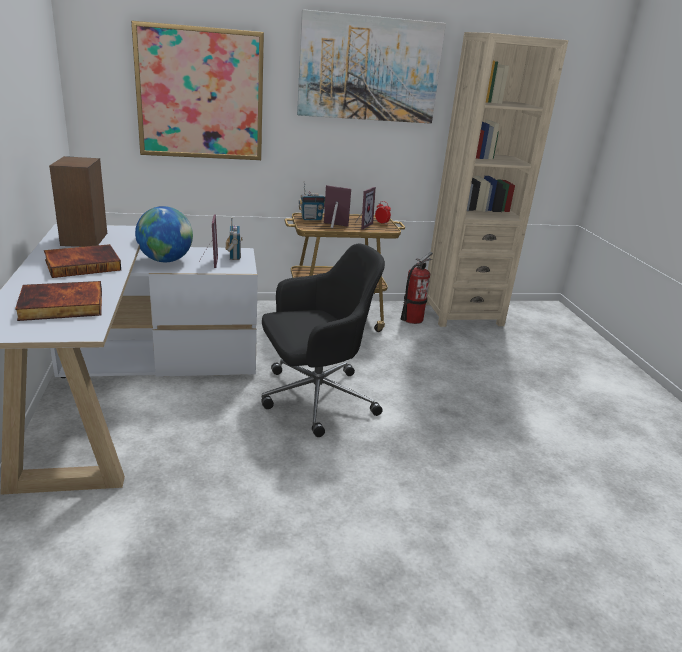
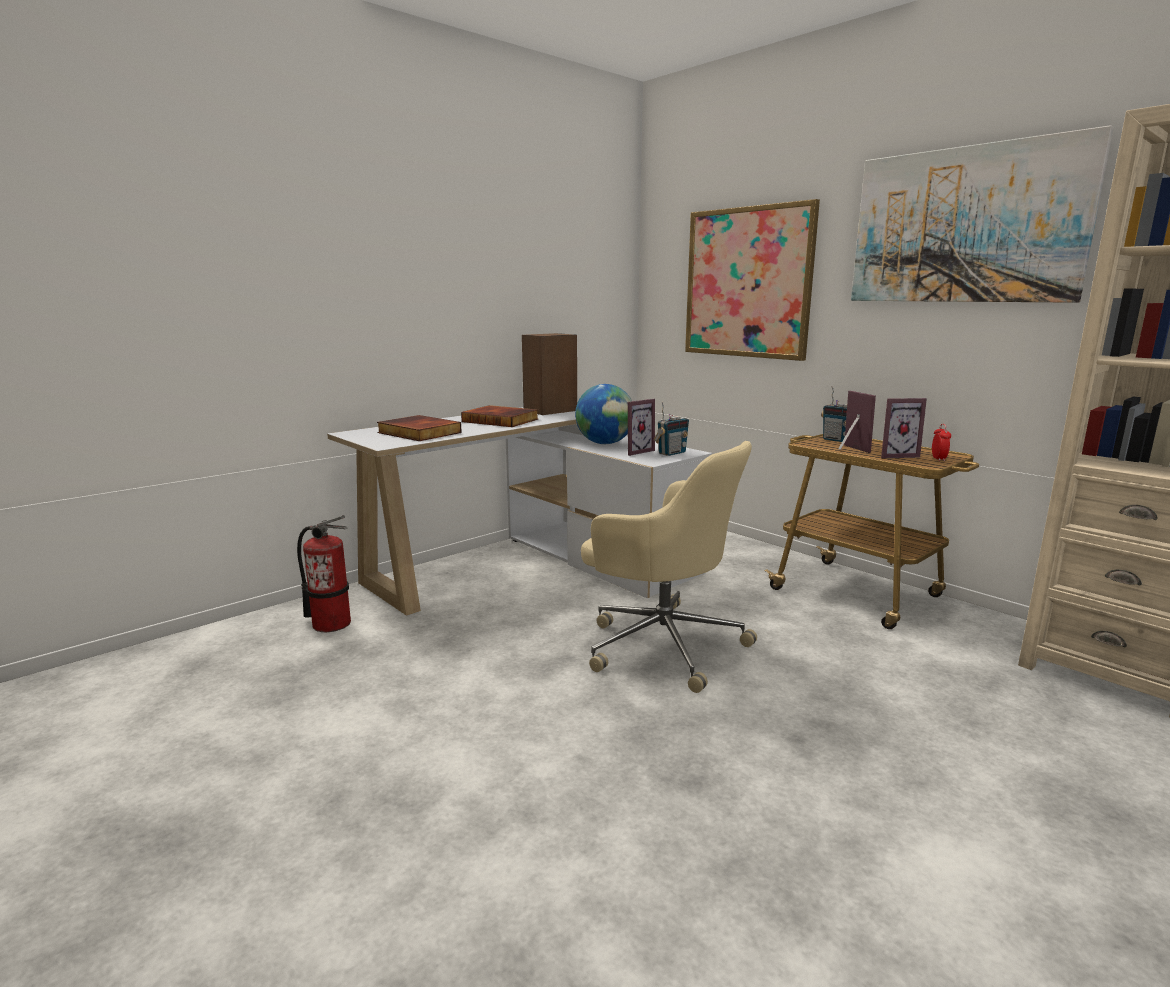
camera: 60 degrees right, 10 degrees down
(314, 398) = (662, 643): black office chair -> beige office chair
(412, 319) = (980, 639): fire extinguisher -> fire extinguisher (331, 623)

